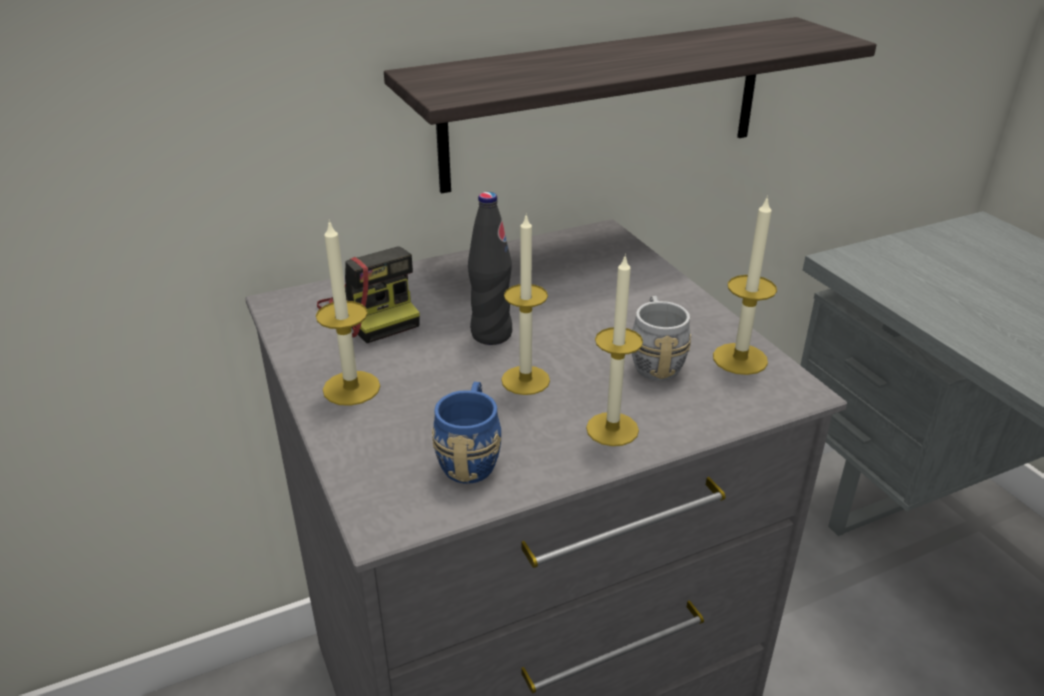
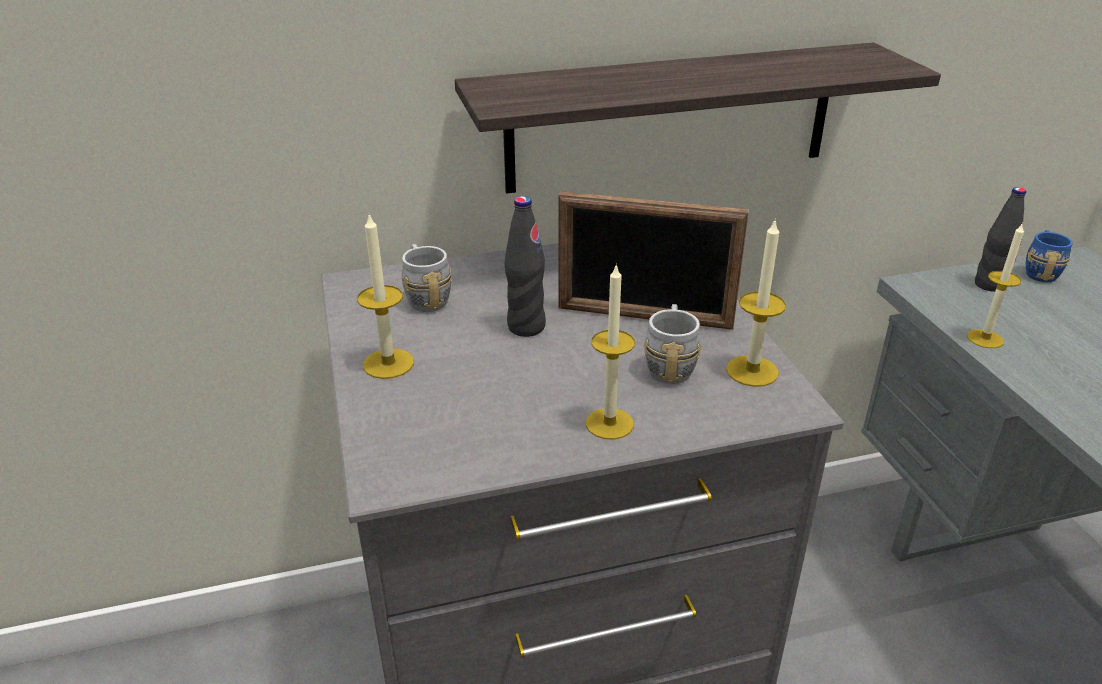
camera: 10 degrees right, 0 degrees up
(371, 312) = (425, 297): camera -> grey mug
(471, 456) = (475, 434): blue mug -> blue mug (1040, 271)
(525, 380) = (544, 371): candle -> candle (985, 338)
(612, 313) = (644, 317): none -> picture frame
(909, 254) = (989, 285): none -> black bottle

